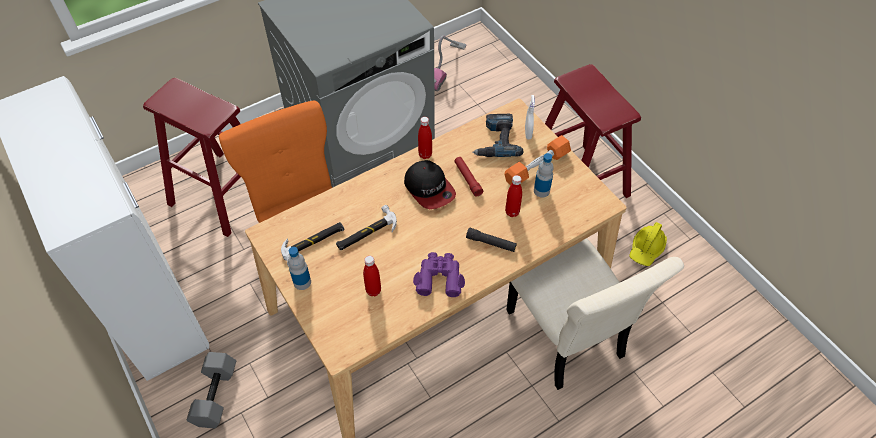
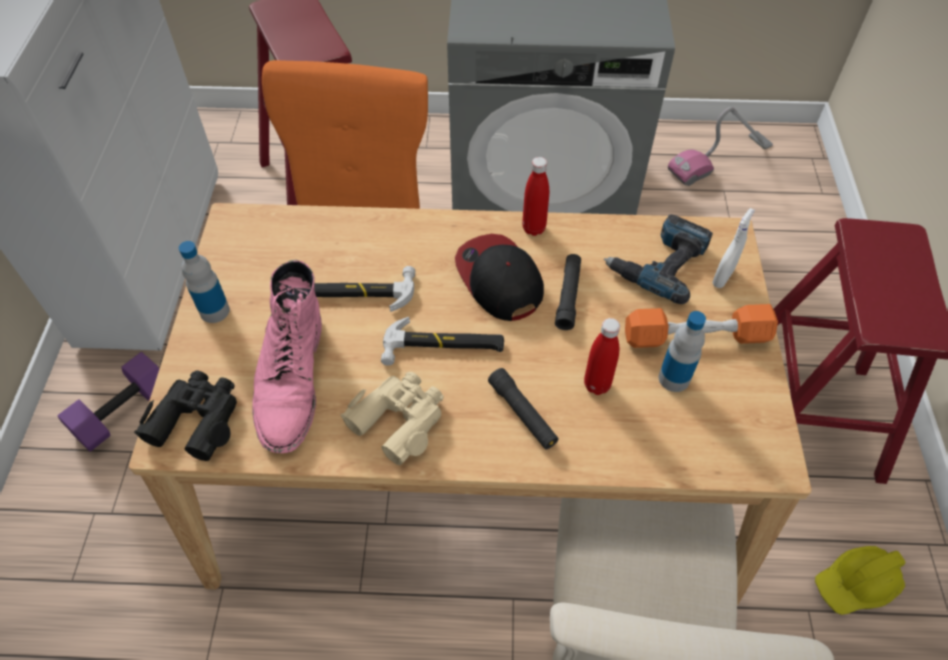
camera: 35 degrees right, 0 degrees up
(214, 394) = (123, 410): grey dumbbell -> purple dumbbell
(313, 243) = (277, 267): hammer -> hammer (443, 346)
(344, 335) = (197, 419): none -> black binoculars
(373, 290) = (292, 380): red bottle -> pink boot
(429, 188) = (498, 279): cap -> cap turned 150 degrees clockwise
(439, 277) = (399, 419): purple binoculars -> beige binoculars
(468, 179) = (568, 296): red flashlight -> black flashlight

